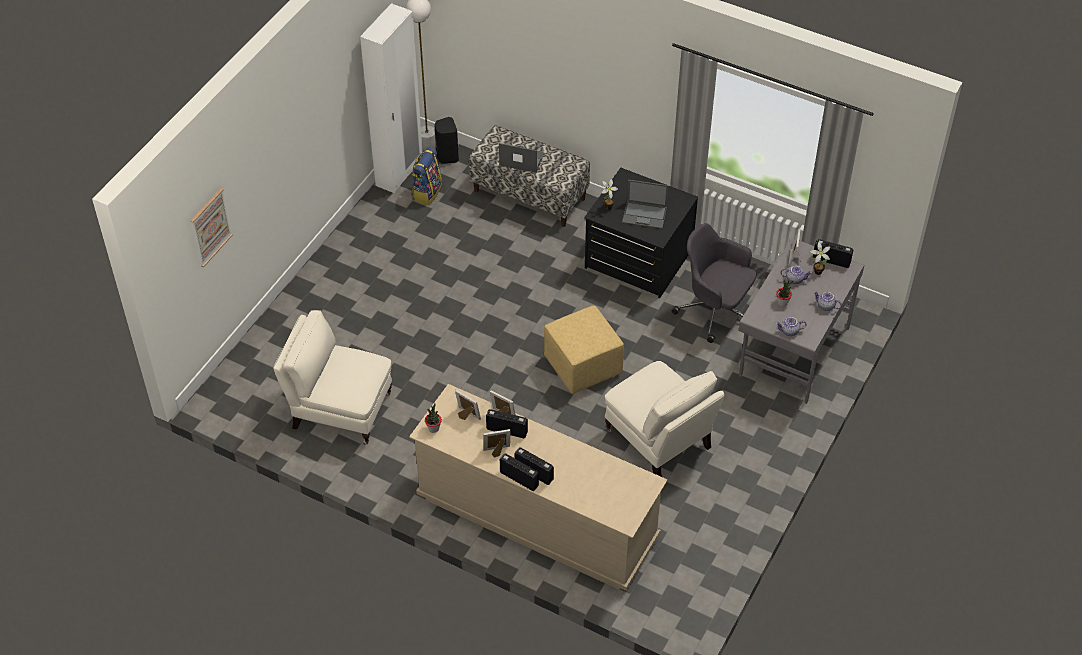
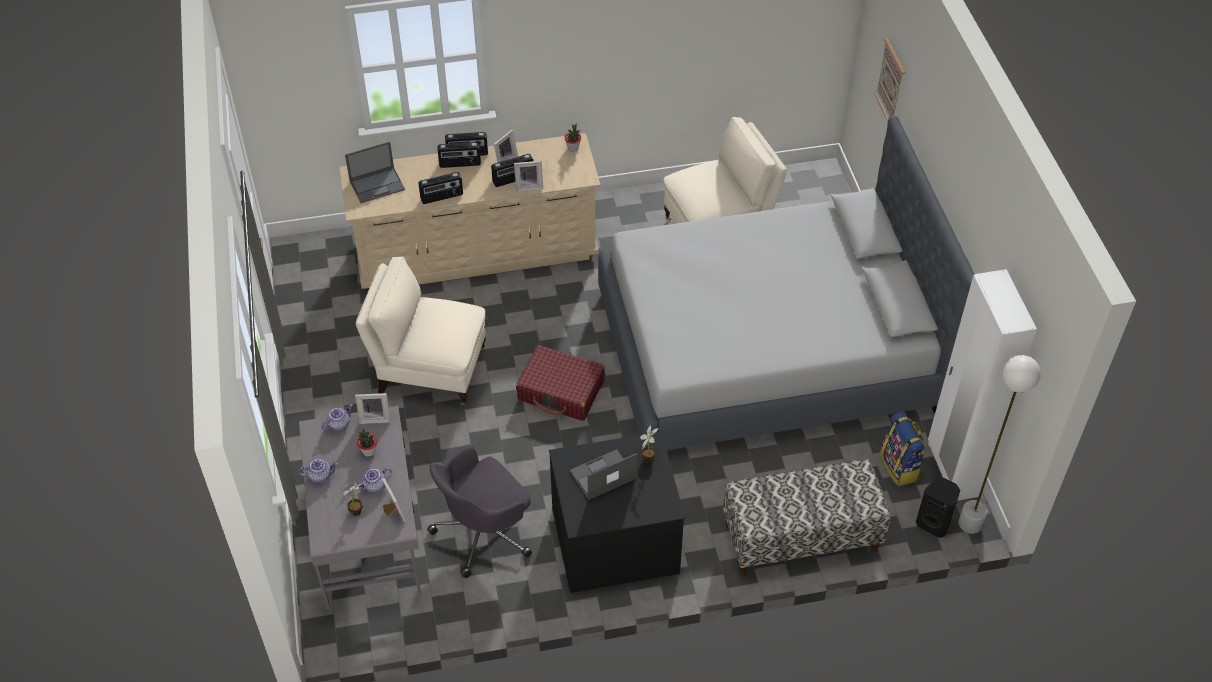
camera: 140 degrees right, 0 degrees up
(418, 305) = (766, 350): none -> grey bed
(466, 416) = (557, 170): picture frame -> picture frame (375, 417)
(521, 159) = (813, 490): laptop -> laptop (377, 185)
(581, 366) = (561, 391): yellow ottoman -> red suitcase
(715, 311) = (484, 532): grey office chair -> grey office chair turned 150 degrees clockwise
(831, 260) = (350, 535): radio -> radio (442, 197)

